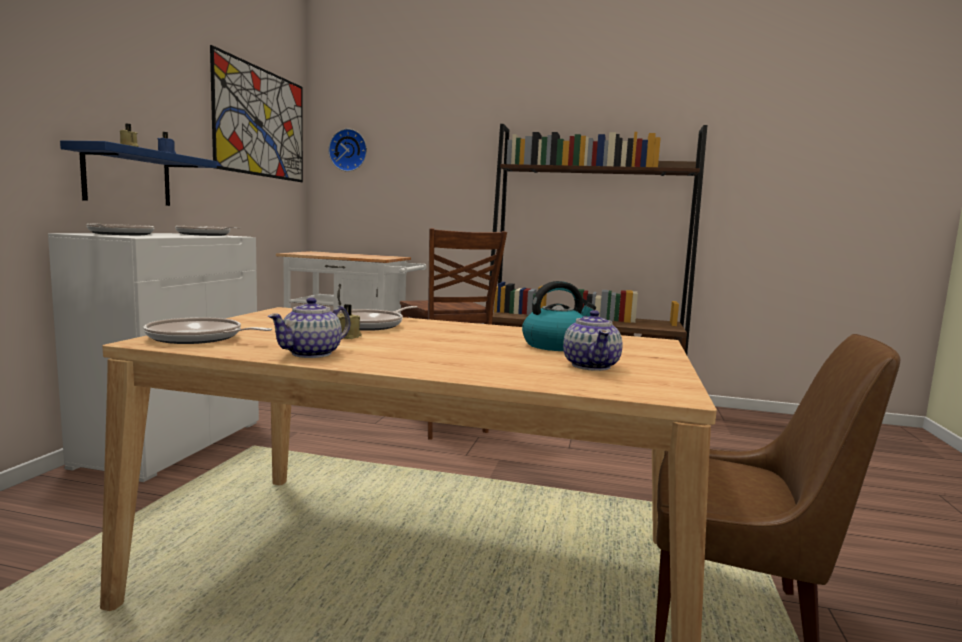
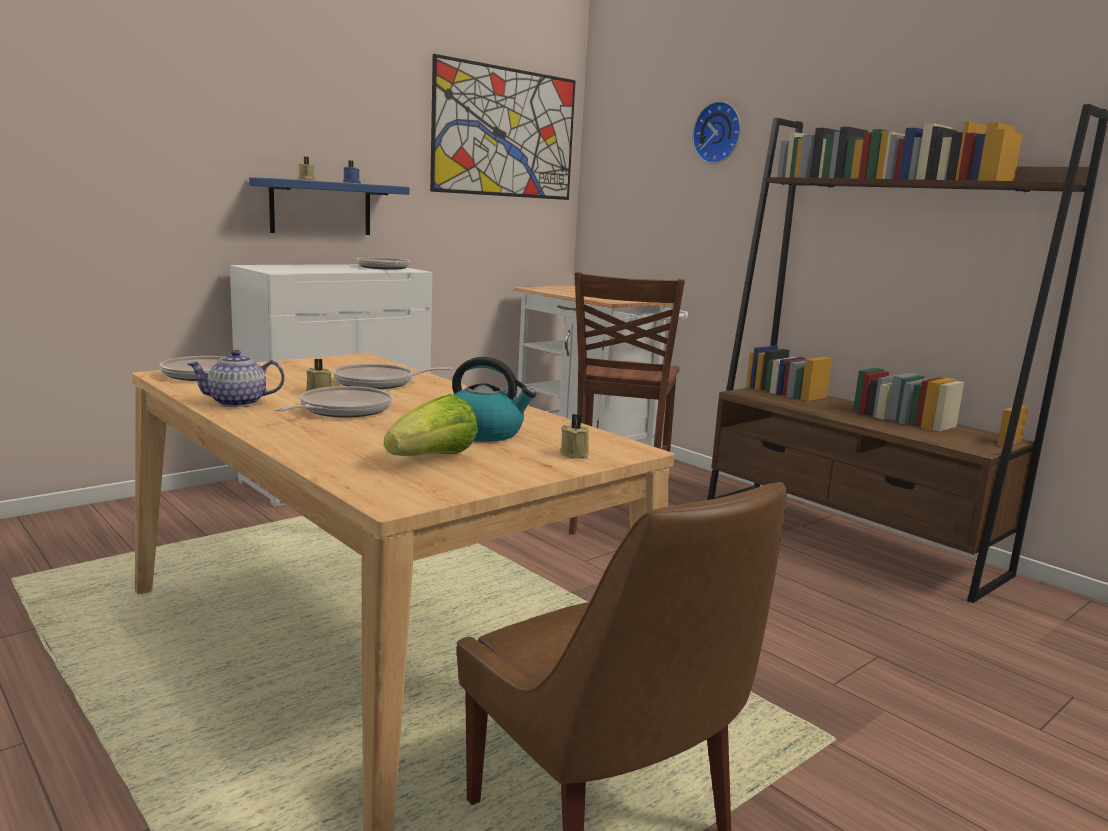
camera: 35 degrees right, 5 degrees up
(119, 234) = (286, 267): frying pan -> frying pan (342, 410)
(349, 150) = (621, 158): wall clock -> wall clock (719, 133)
(591, 366) = (433, 459): teapot -> lettuce
(644, 348) = (575, 454): none -> beige candle

